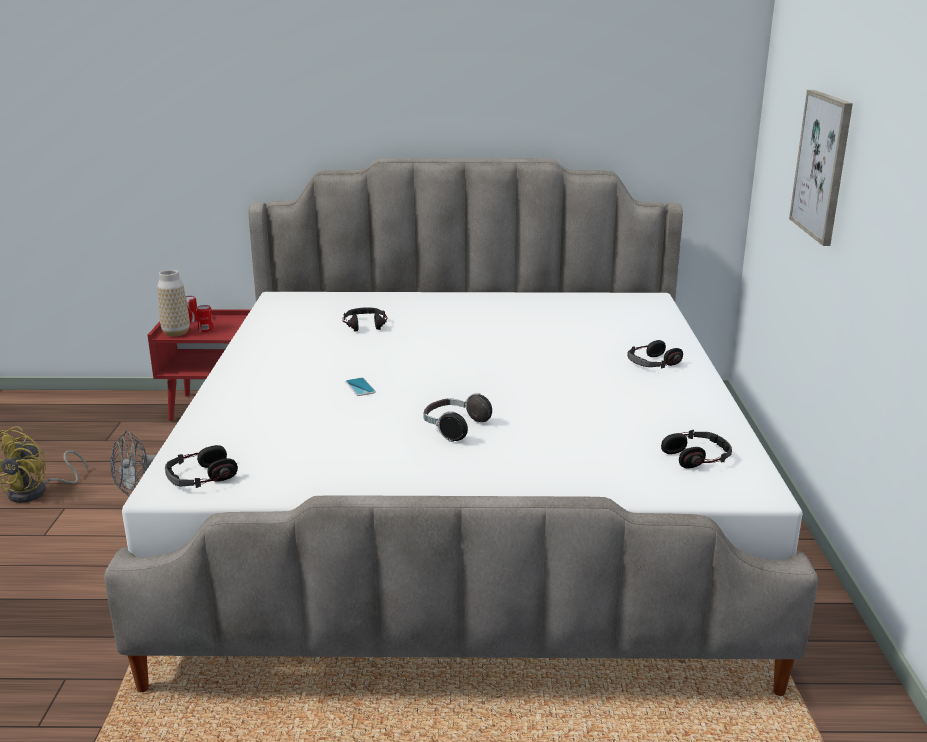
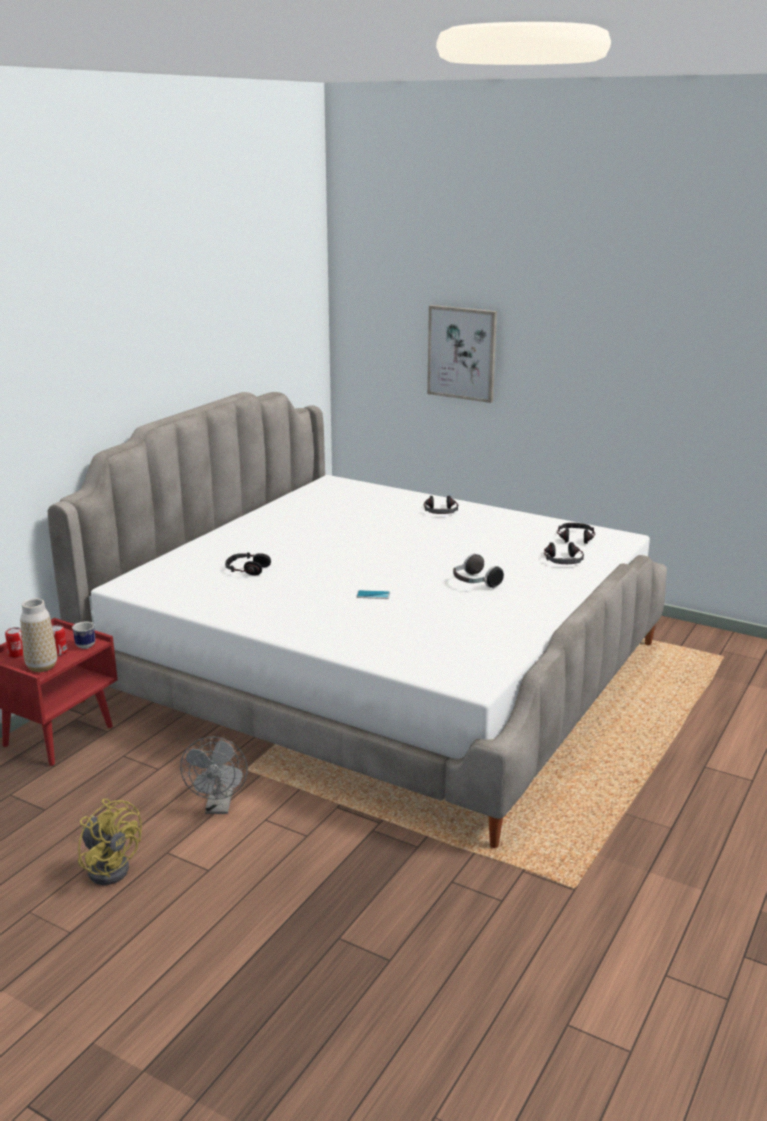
camera: 60 degrees left, 0 degrees up
(201, 477) = (468, 670): headphones -> headphones (563, 560)
(225, 333) = (84, 644): none -> mug

